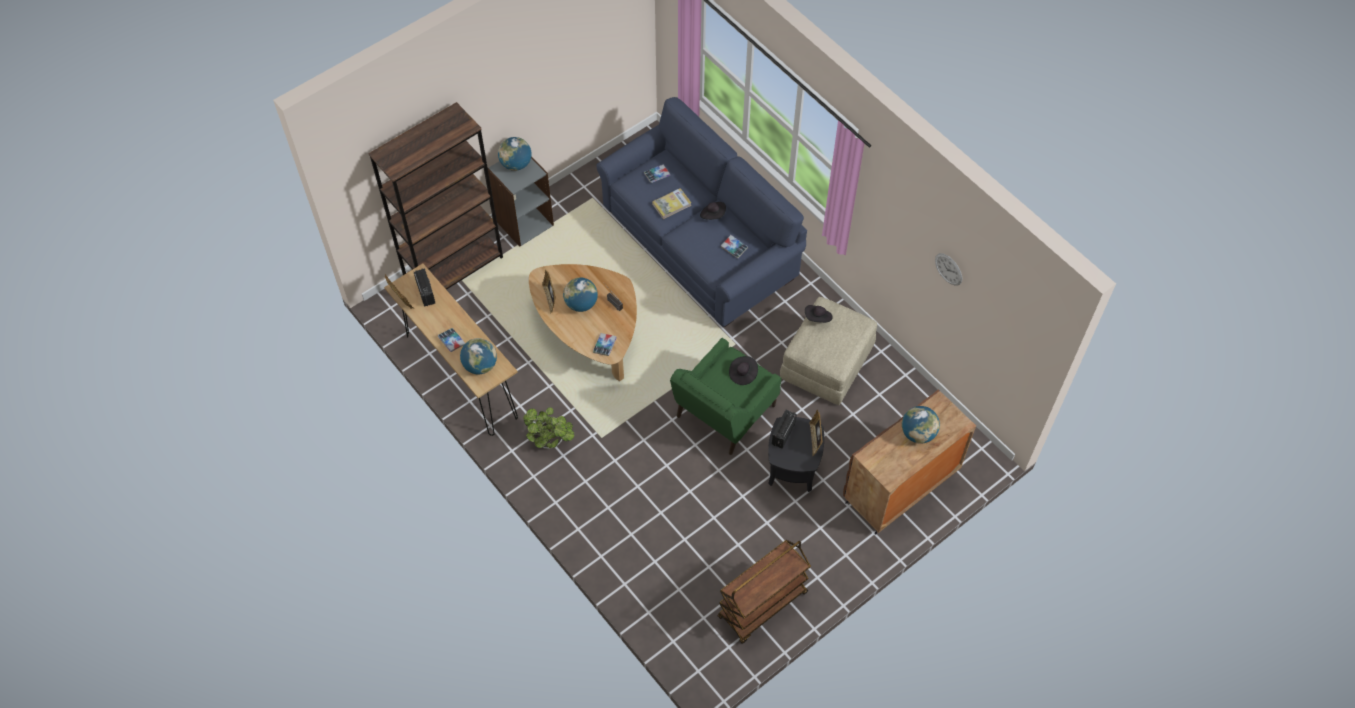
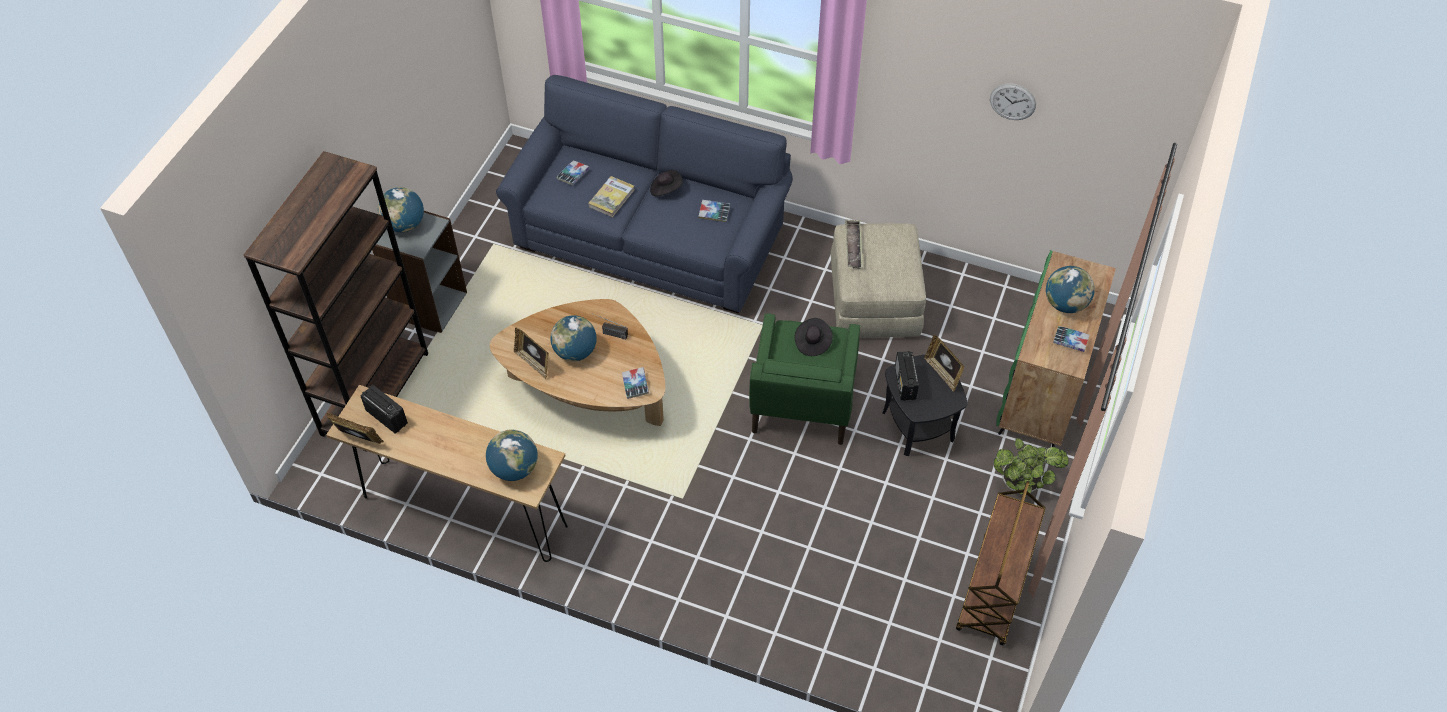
camera: 30 degrees left, 5 degrees down
(451, 341) = (458, 458): book -> book (1070, 341)
(551, 441) = (625, 532): potted plant -> potted plant (1022, 483)
(818, 318) = (853, 246): black hat -> tray
(900, 487) = (1042, 389): brown cabinet -> green cabinet

